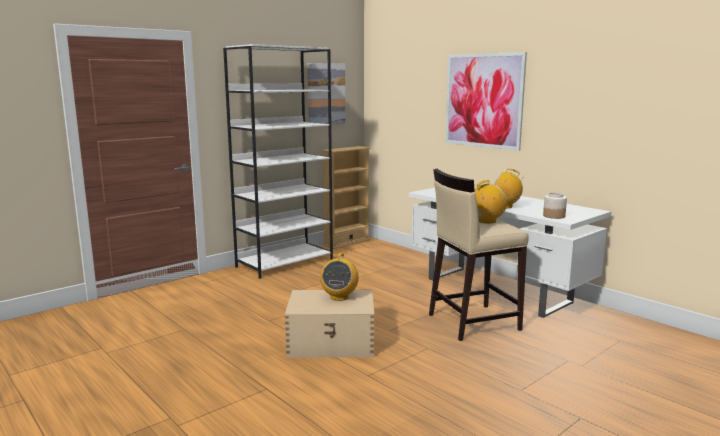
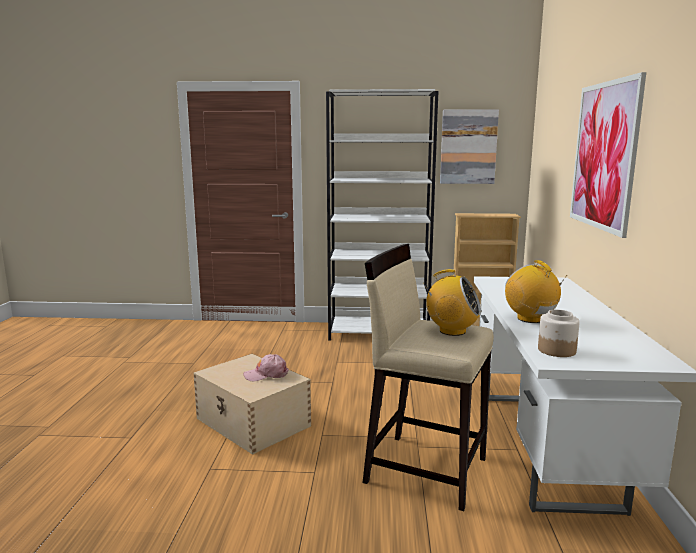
camera: 45 degrees right, 0 degrees up
(339, 297) = (266, 374): radio -> pink cap

